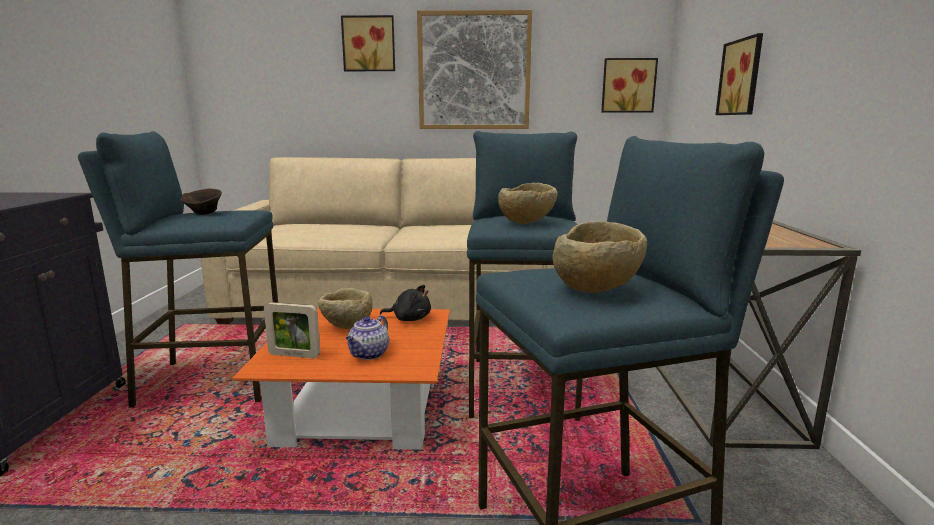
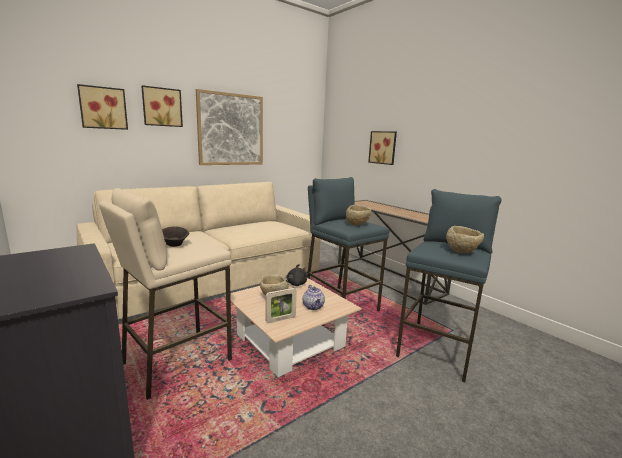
camera: 40 degrees left, 0 degrees up
(212, 381) = (176, 362): blue stool -> beige stool
(361, 409) = (290, 341): orange coffee table -> beige coffee table
(628, 85) = (306, 141): picture -> picture (103, 108)

